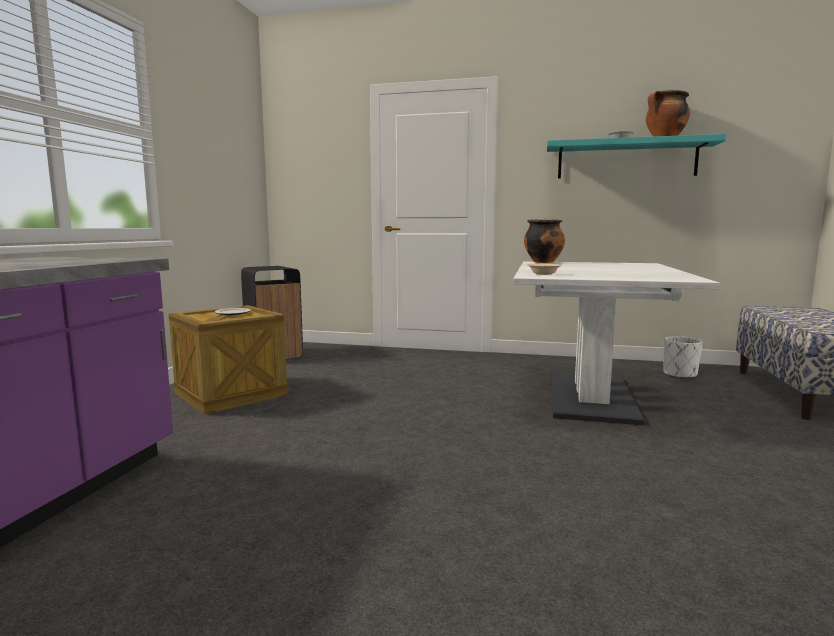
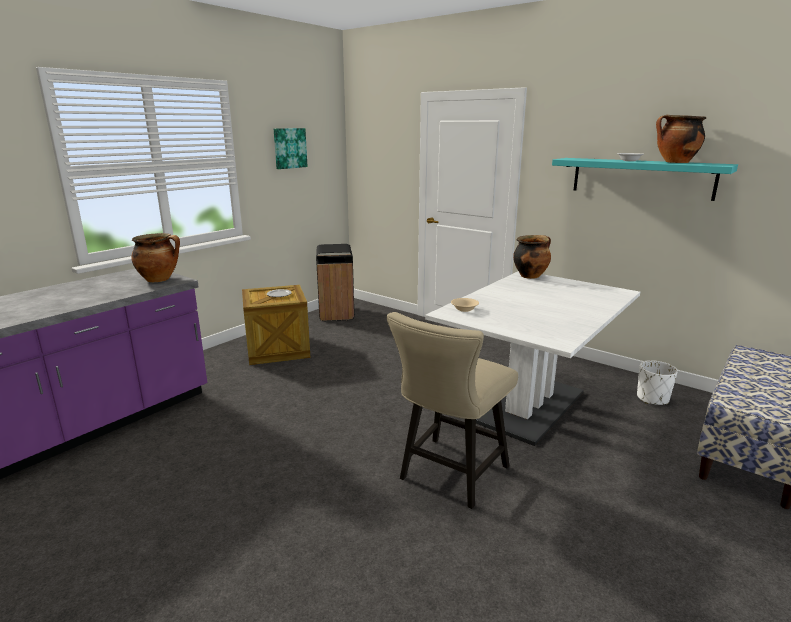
camera: 25 degrees right, 10 degrees up
(98, 259) = (160, 279): none -> cooking pot
(211, 136) = (289, 148): none -> picture
(604, 468) = (449, 476): none -> beige chair

